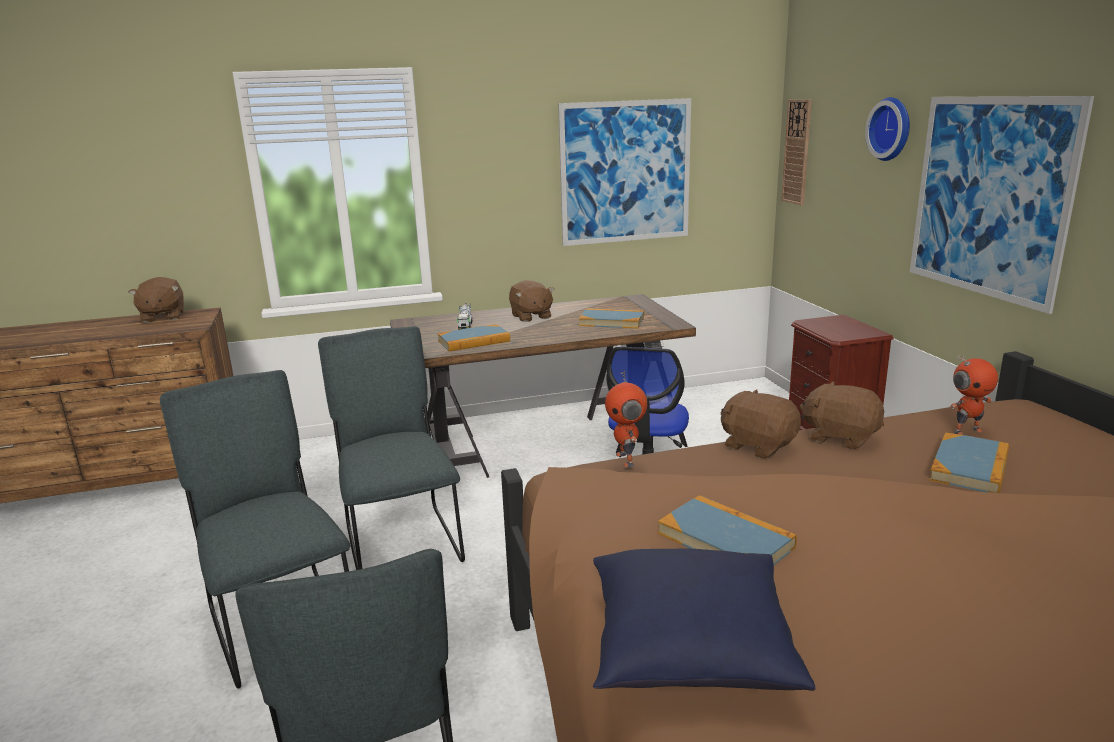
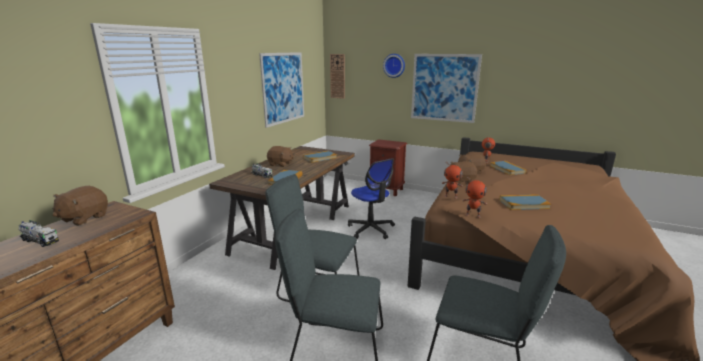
camera: 50 degrees left, 0 degrees up
(97, 327) = (40, 241): none -> toy truck
(162, 317) = (84, 218): brown plush toy -> brown plush toy turned 90 degrees clockwise
(559, 505) = (473, 215): none -> toy robot
(689, 650) = (582, 228): blue pillow -> none

